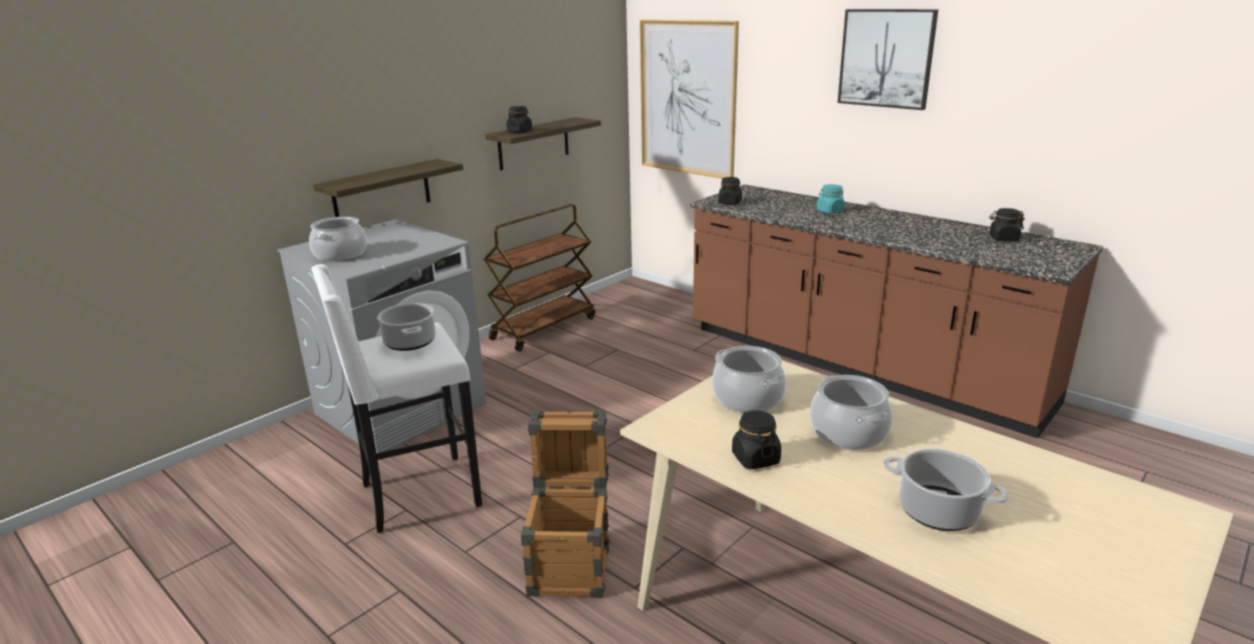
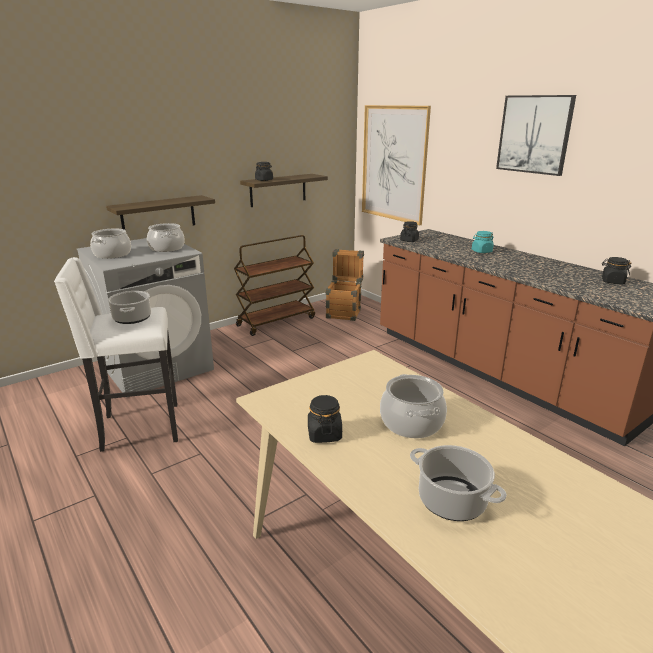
camera: 10 degrees right, 0 degrees up
(572, 561) = (221, 492): crate -> crate (344, 312)
(748, 398) = (347, 386): cooking pot -> cooking pot (167, 248)

